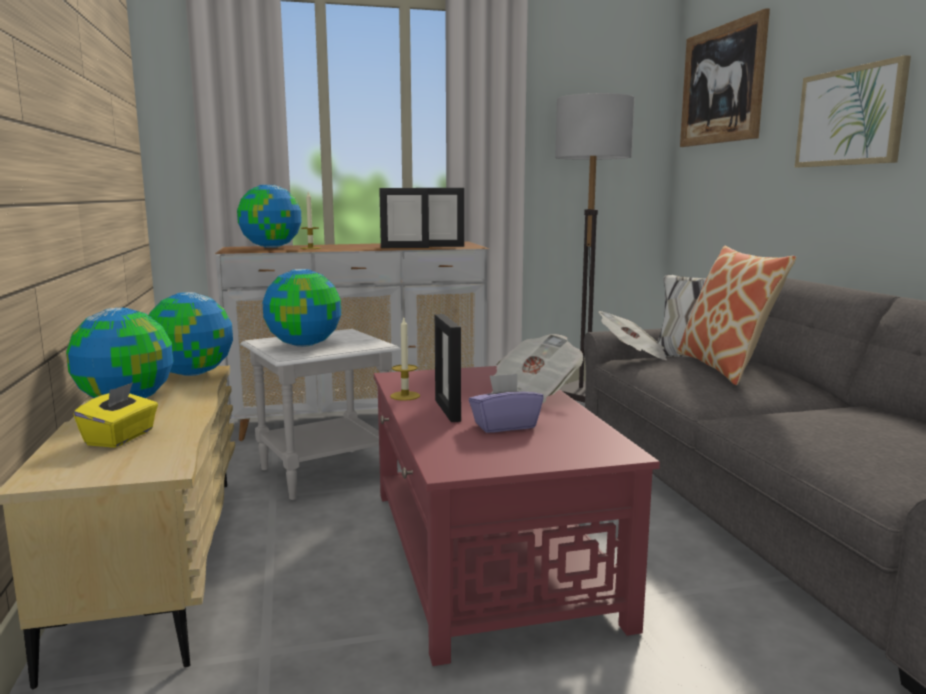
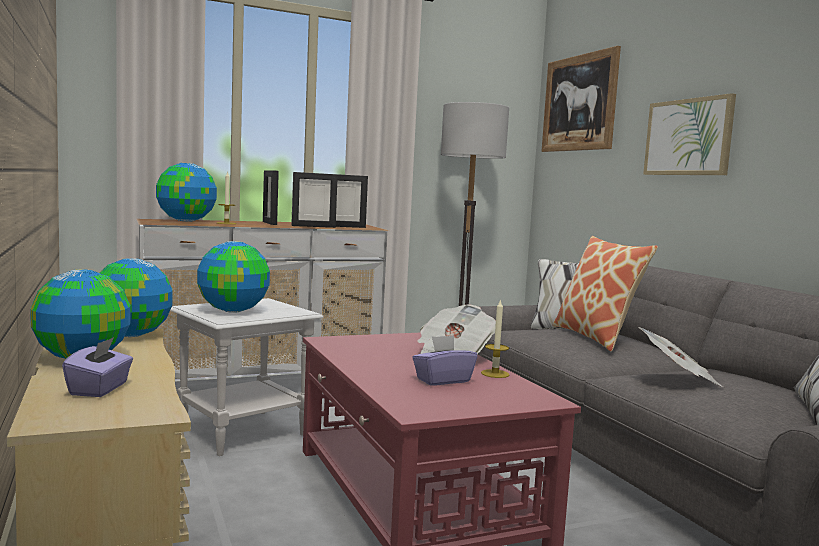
camera: 10 degrees left, 5 degrees down
(121, 438) = (100, 389): yellow tissue box -> purple tissue box
(405, 396) = (343, 356): candle -> candle (495, 374)
(449, 410) = (388, 368): picture frame -> picture frame (270, 223)
(633, 354) = (517, 326): newspaper -> newspaper (678, 378)

